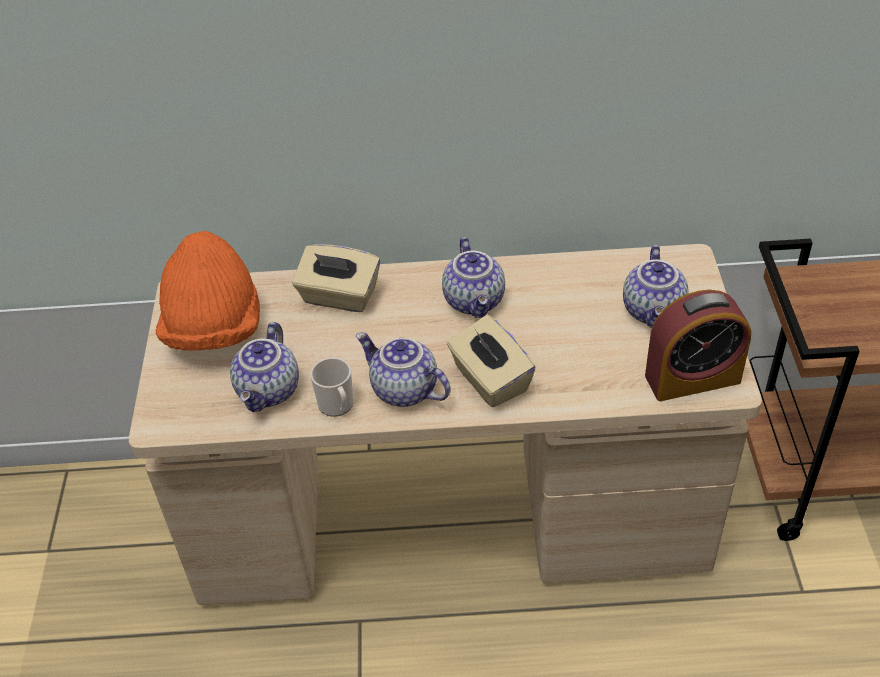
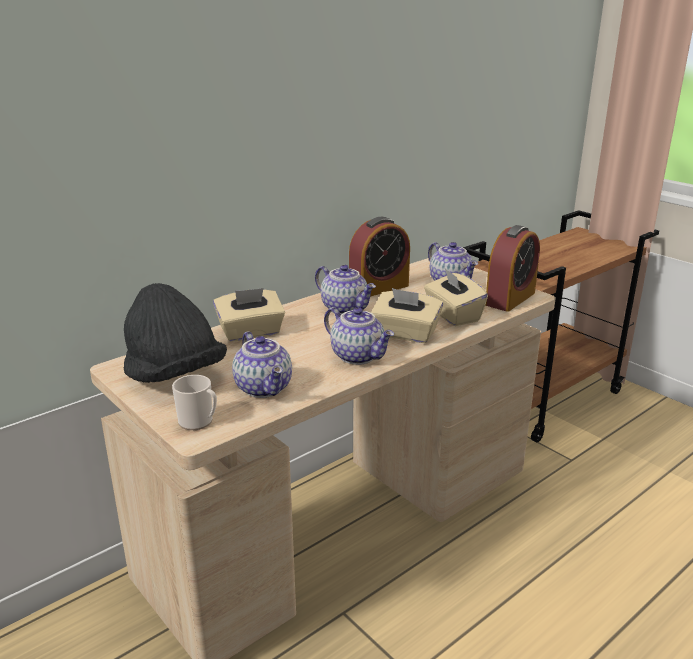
camera: 40 degrees left, 20 degrees down
(214, 329) = (174, 375): orange hat -> black hat
(337, 406) = (325, 377): mug -> mug (199, 422)
(403, 391) = (359, 356): teapot -> teapot turned 135 degrees counterclockwise
(554, 280) = (379, 288): none -> alarm clock
(582, 374) = (452, 315): none -> beige tissue box

